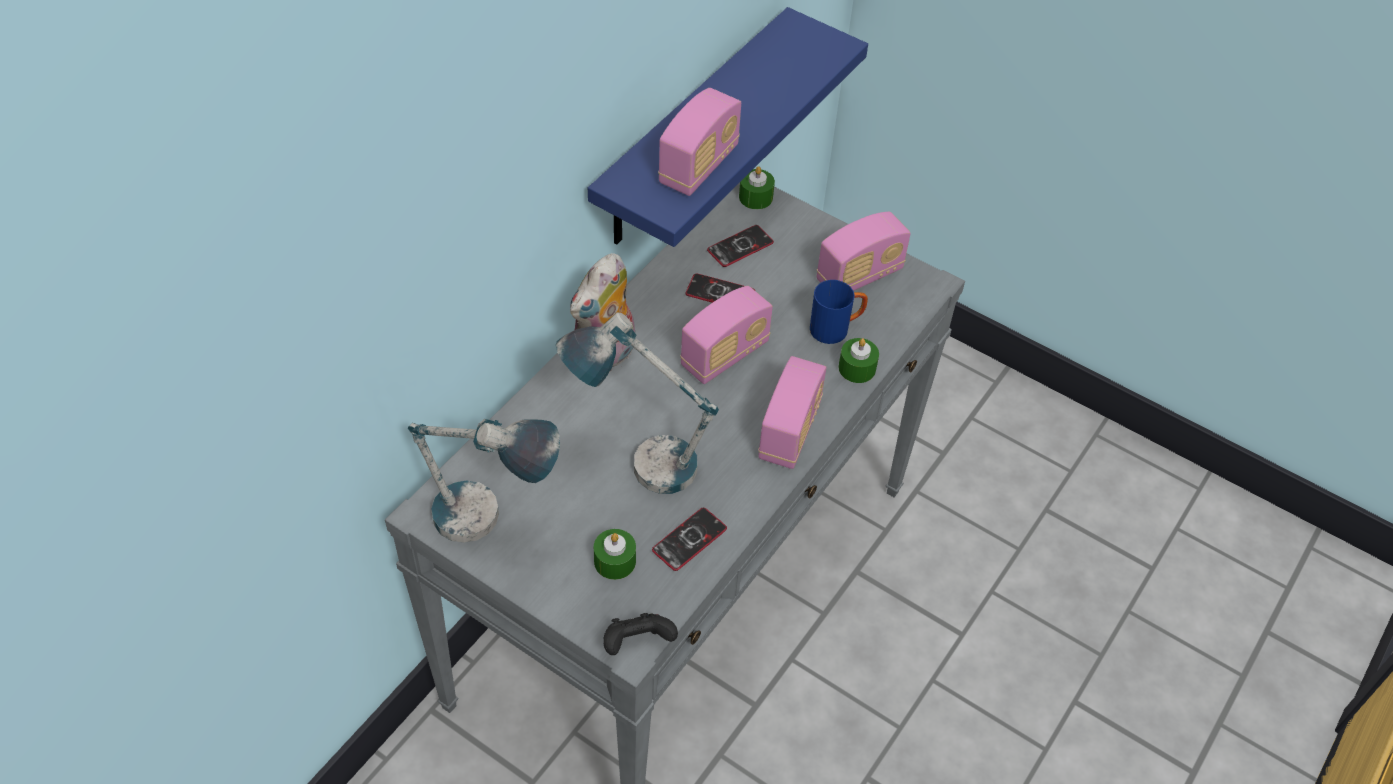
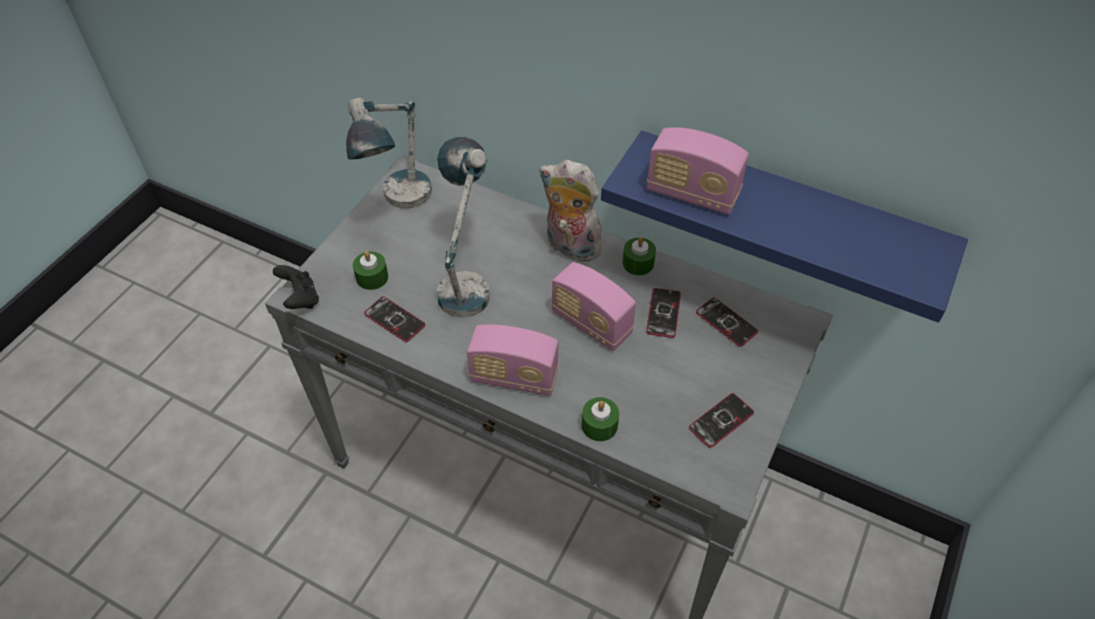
camera: 85 degrees right, 0 degrees up
(755, 197) = (797, 328): green candle -> green candle (638, 263)
(836, 328) = (645, 405): blue mug -> none
(859, 276) = (721, 421): radio -> phone

